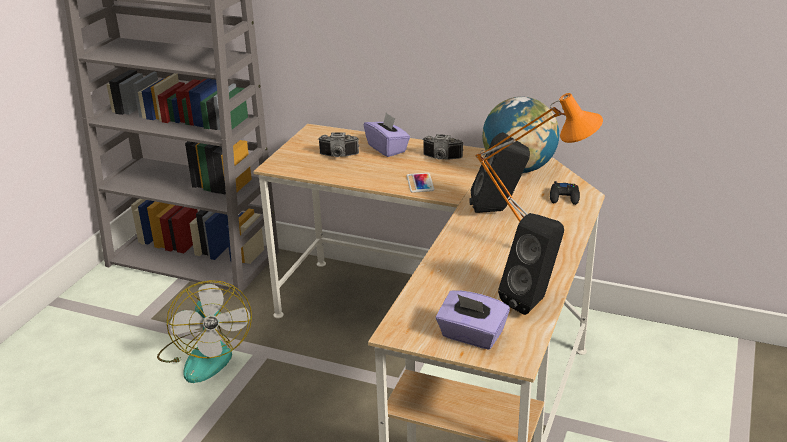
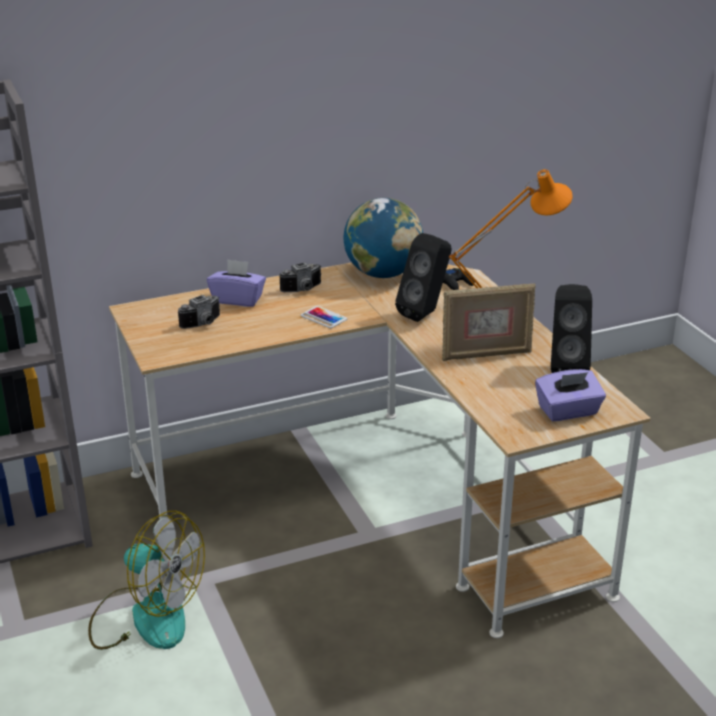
camera: 45 degrees left, 0 degrees up
(488, 260) = (485, 354): none -> picture frame

